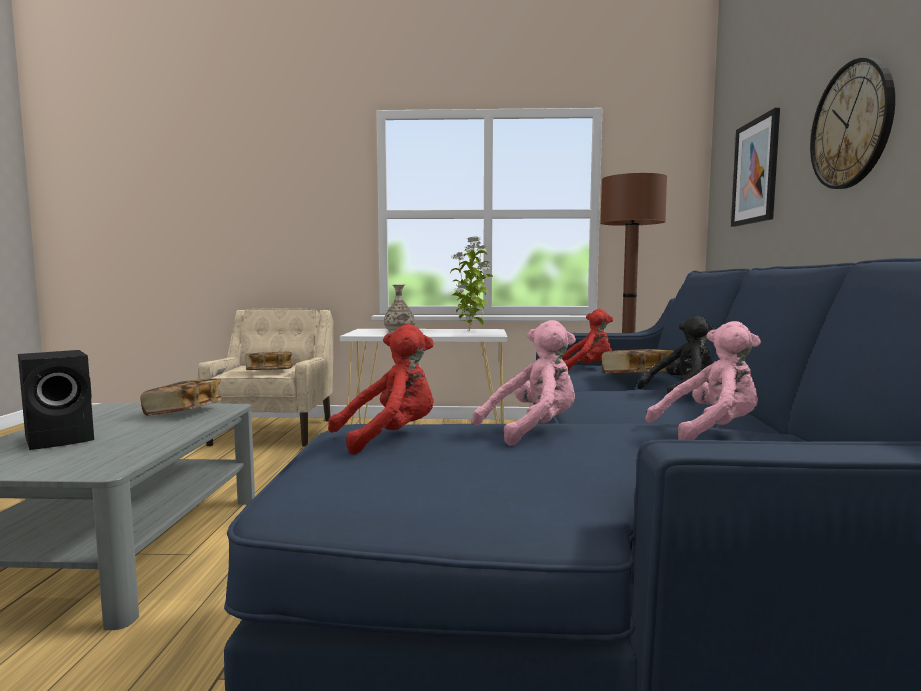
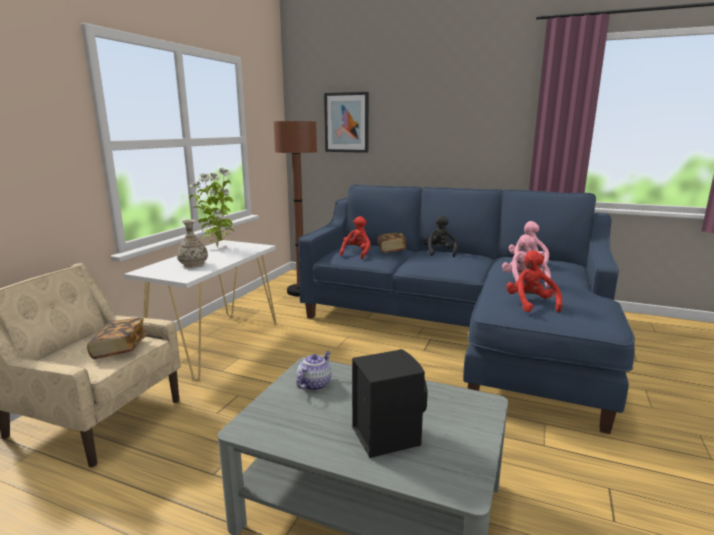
camera: 70 degrees left, 10 degrees up
(184, 412) = (314, 384): book -> teapot
(851, 125) = (430, 117): wall clock -> none

